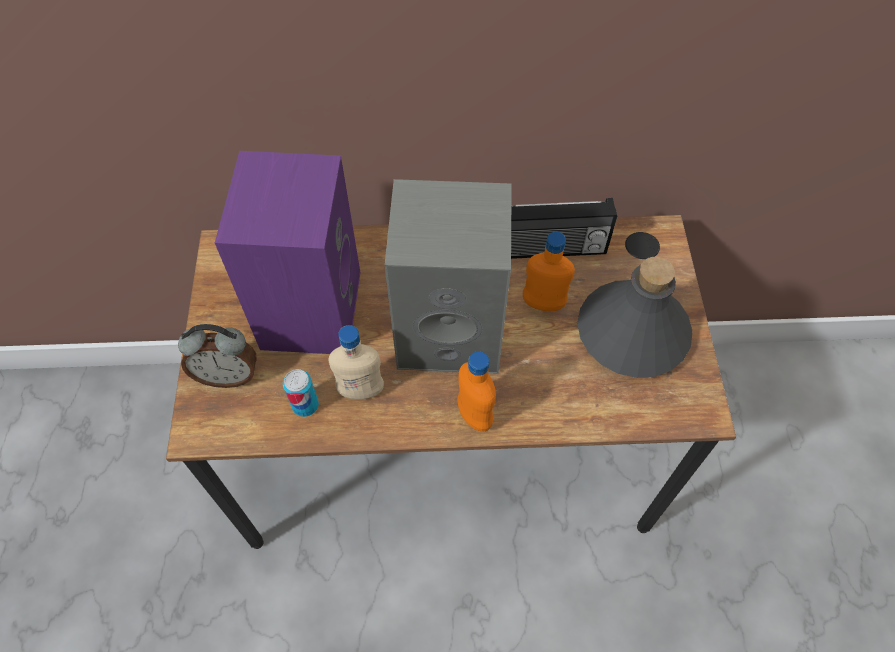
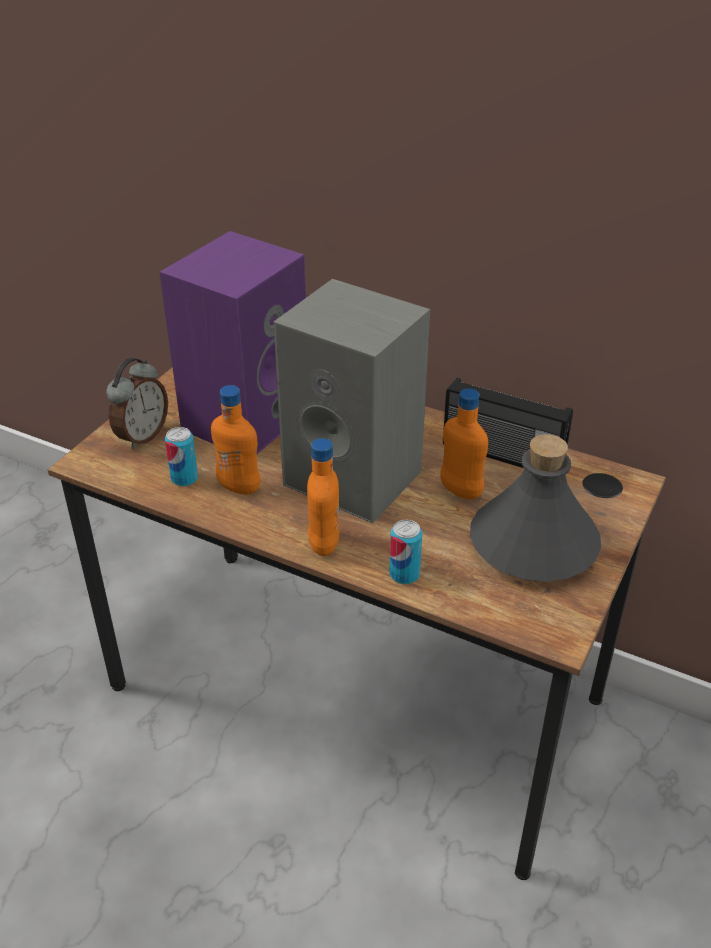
camera: 30 degrees right, 20 degrees down
(228, 375) = (141, 436): alarm clock -> alarm clock turned 90 degrees counterclockwise
(361, 390) = (239, 487): beige bottle -> orange bottle
(558, 414) = (404, 574): none -> can

